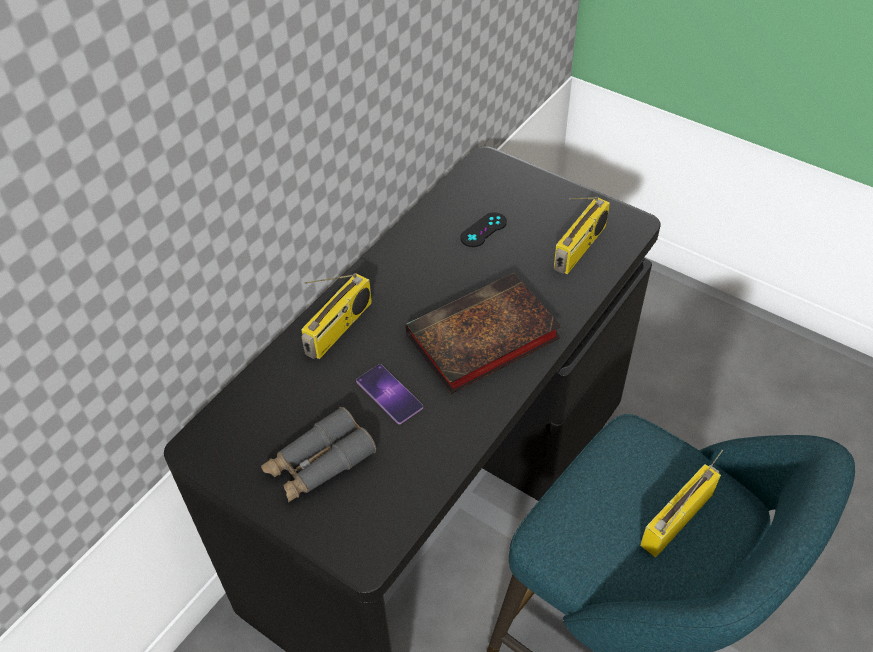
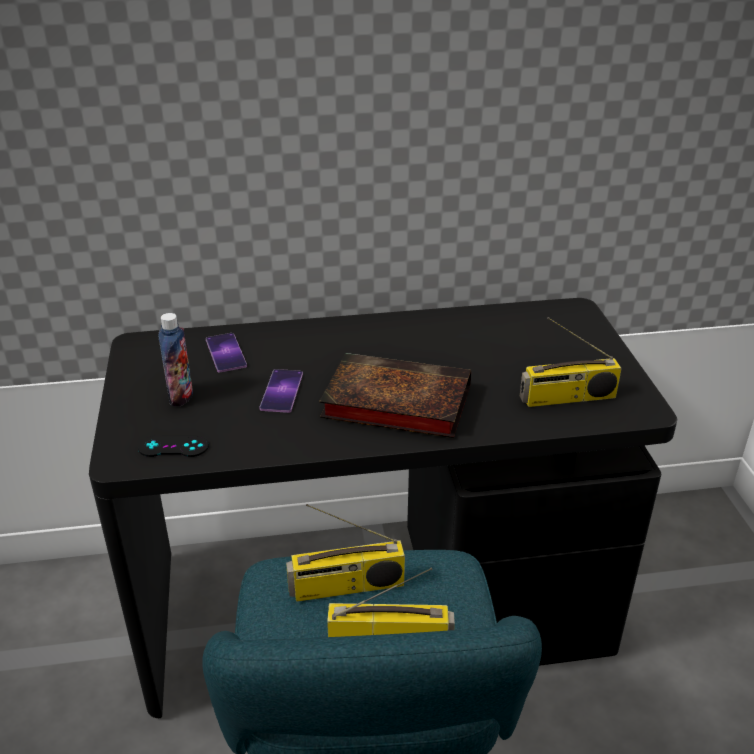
camera: 45 degrees right, 15 degrees down
(290, 394) = (226, 352): none -> phone
(319, 463) = (181, 396): grey binoculars -> bottle
(339, 329) = (310, 339): radio -> radio (346, 587)
(483, 230) = (504, 345): black game controller -> black game controller (173, 447)

